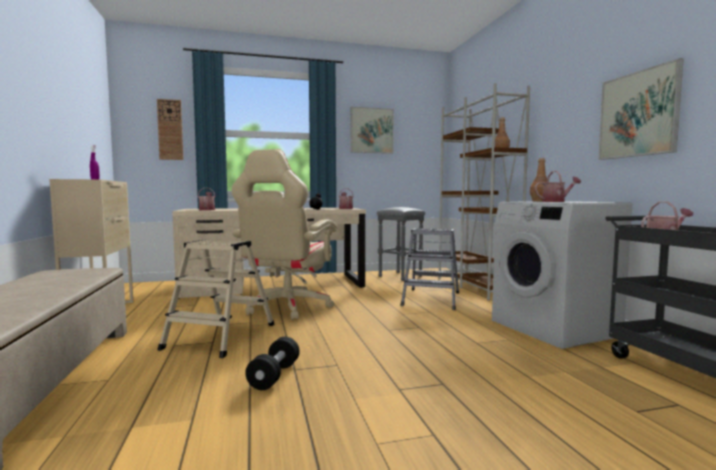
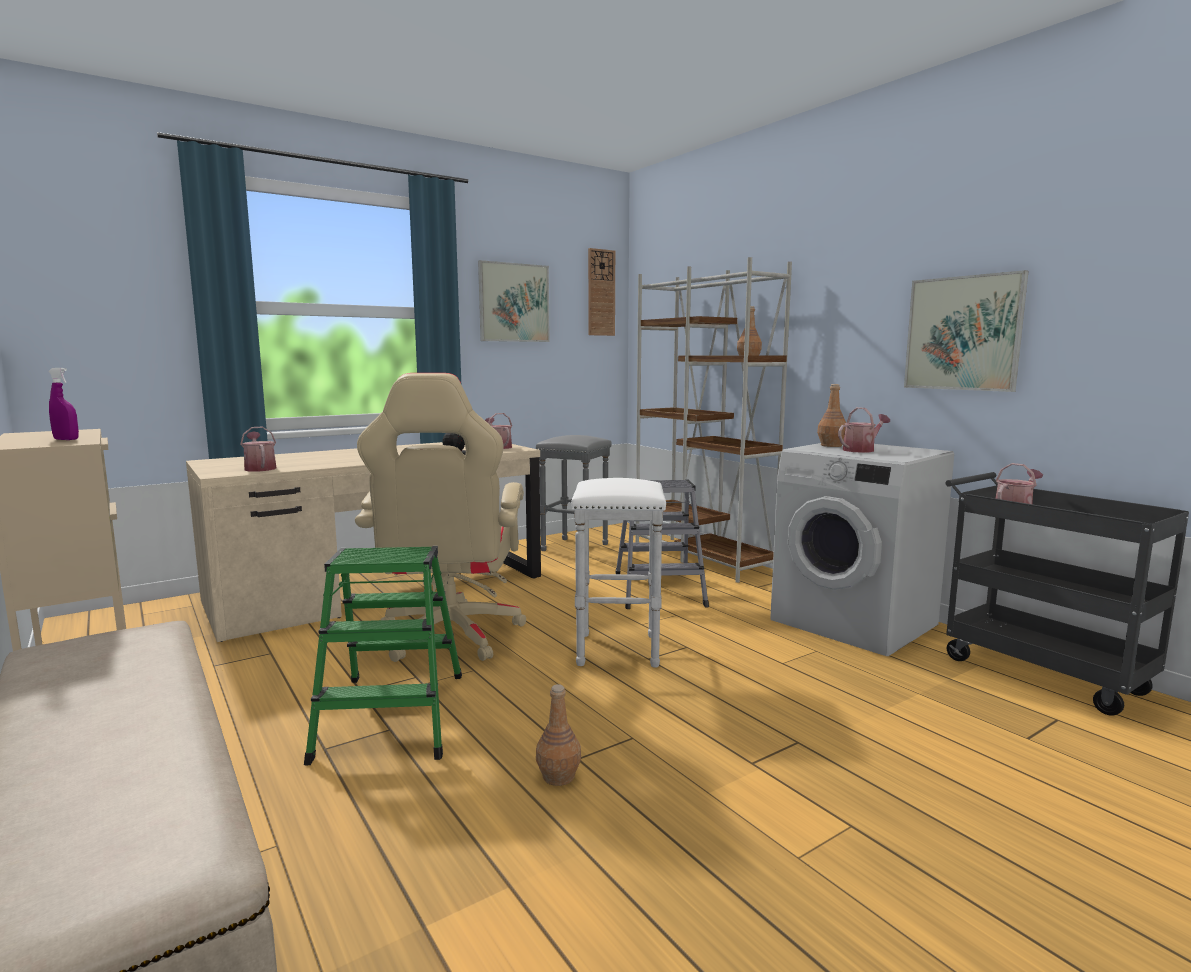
camera: 20 degrees left, 5 degrees up
(170, 130) = (134, 300): wall clock -> wall clock (601, 293)
(221, 336) = (392, 714): beige step ladder -> green step ladder
(274, 376) = (559, 777): black dumbbell -> brown bottle
(375, 323) = (619, 649): none -> white stool

